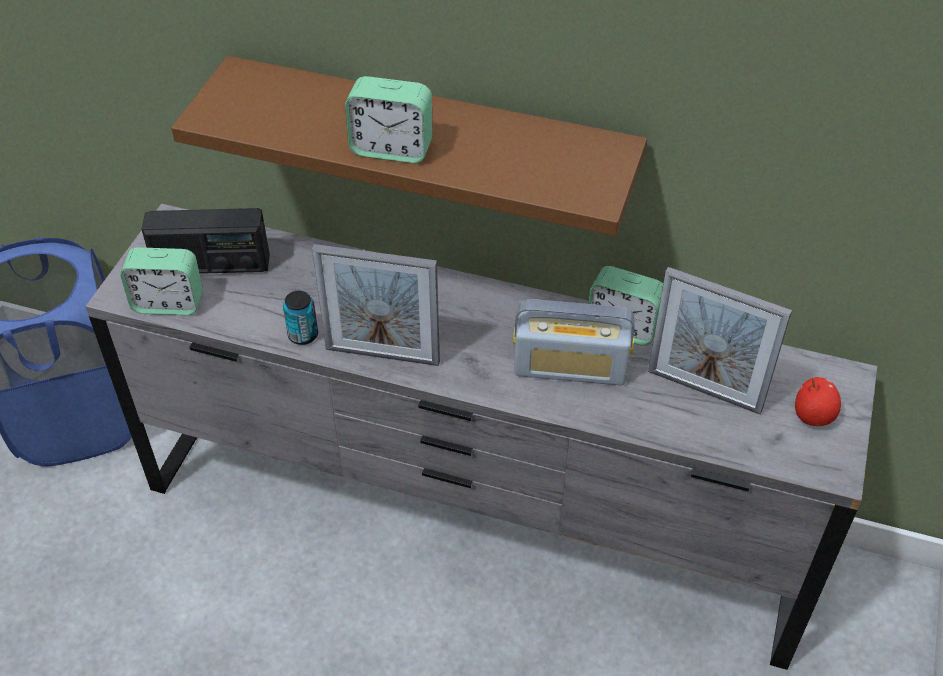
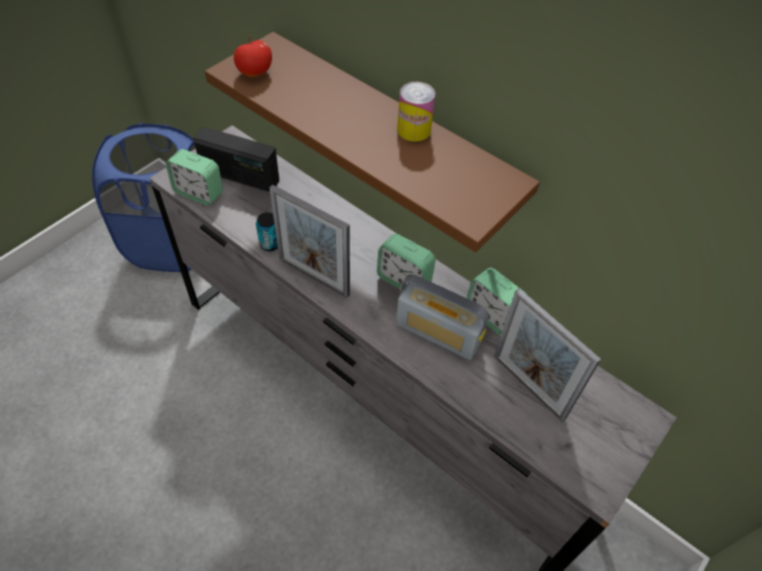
camera: 20 degrees right, 5 degrees up
(391, 149) = (342, 131): alarm clock -> alarm clock (404, 280)
(474, 122) = (414, 130): none -> can
(813, 416) = (604, 439): apple -> apple (255, 73)

